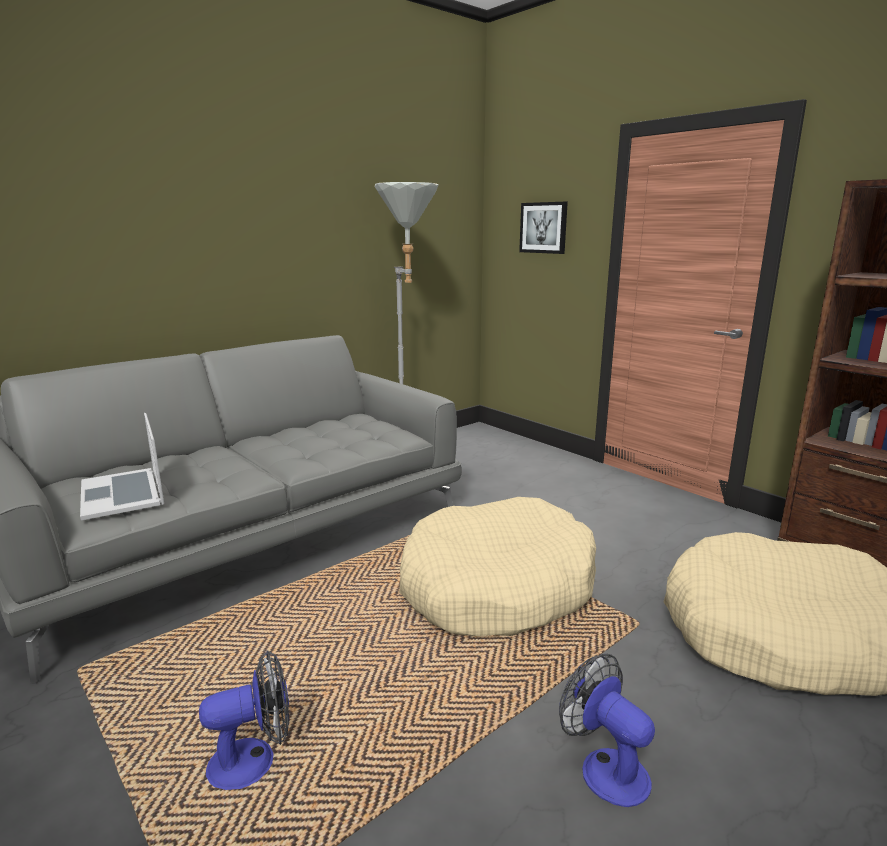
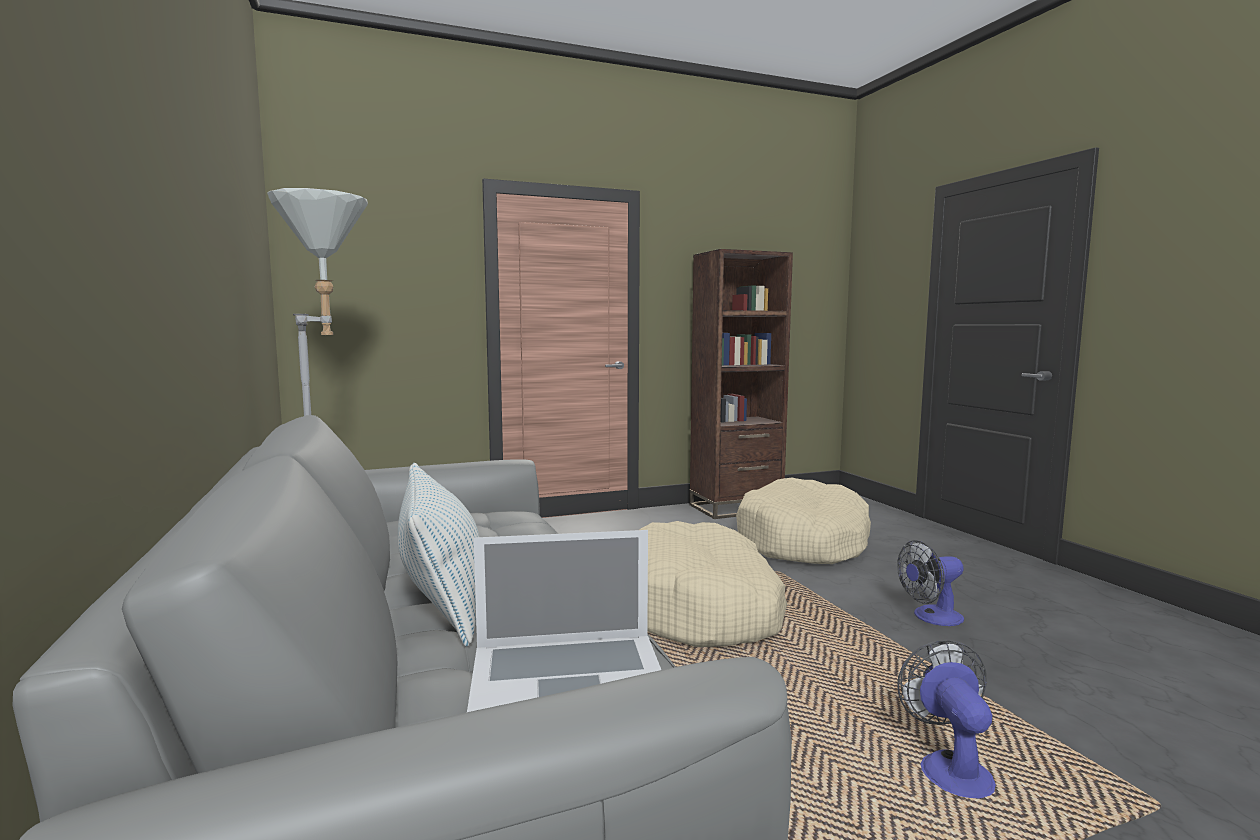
camera: 70 degrees left, 10 degrees down
(232, 452) = (442, 599): none -> pillow
(543, 227) = (389, 275): picture -> none

